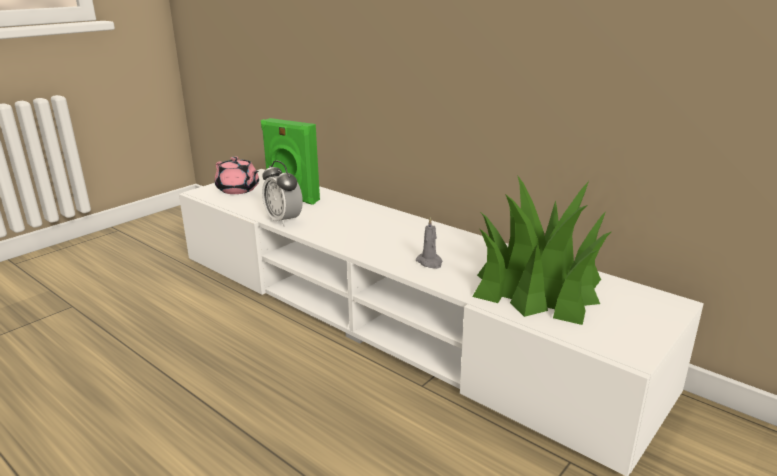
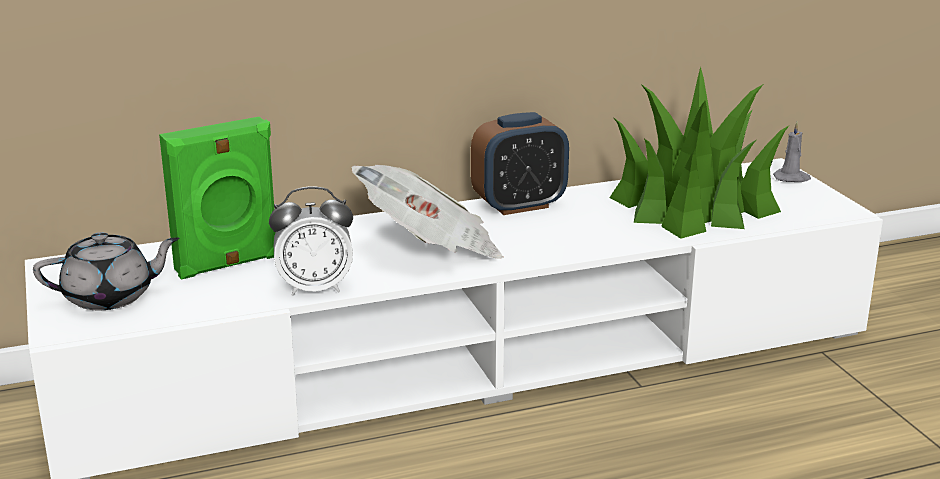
camera: 60 degrees left, 0 degrees up
(238, 190) = (110, 297): pink teapot -> grey teapot
(362, 231) = (431, 248): none -> newspaper
(430, 262) = (574, 235): grey candle -> grey candle (792, 178)
(453, 237) = (519, 205): none -> alarm clock

